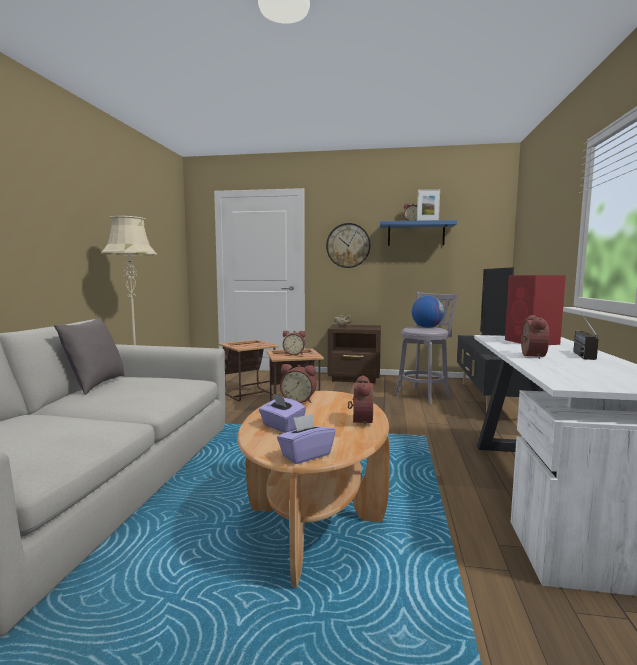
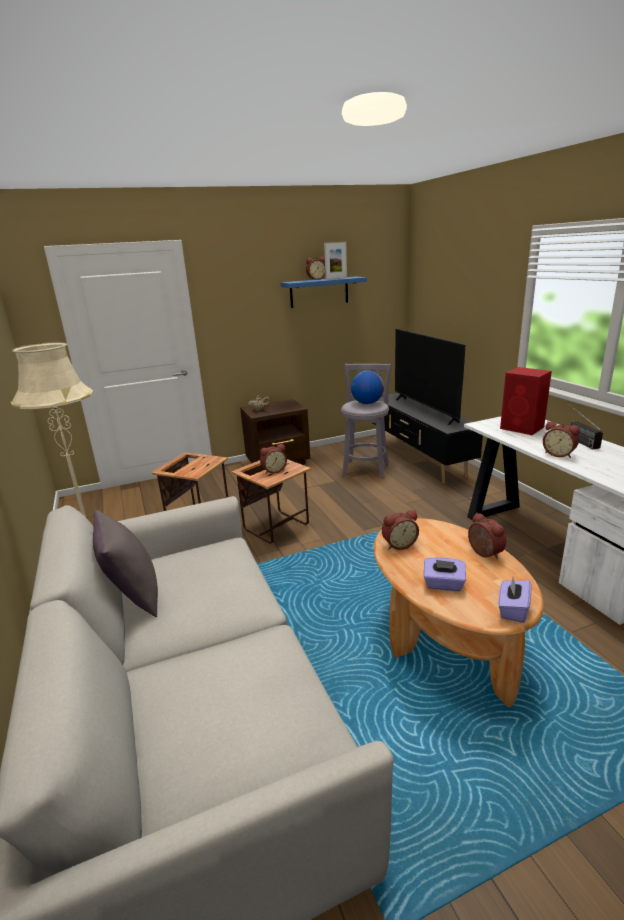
camera: 30 degrees left, 15 degrees up
(348, 245) = (246, 311): wall clock -> none
(530, 356) = (559, 454): alarm clock -> alarm clock turned 150 degrees clockwise

